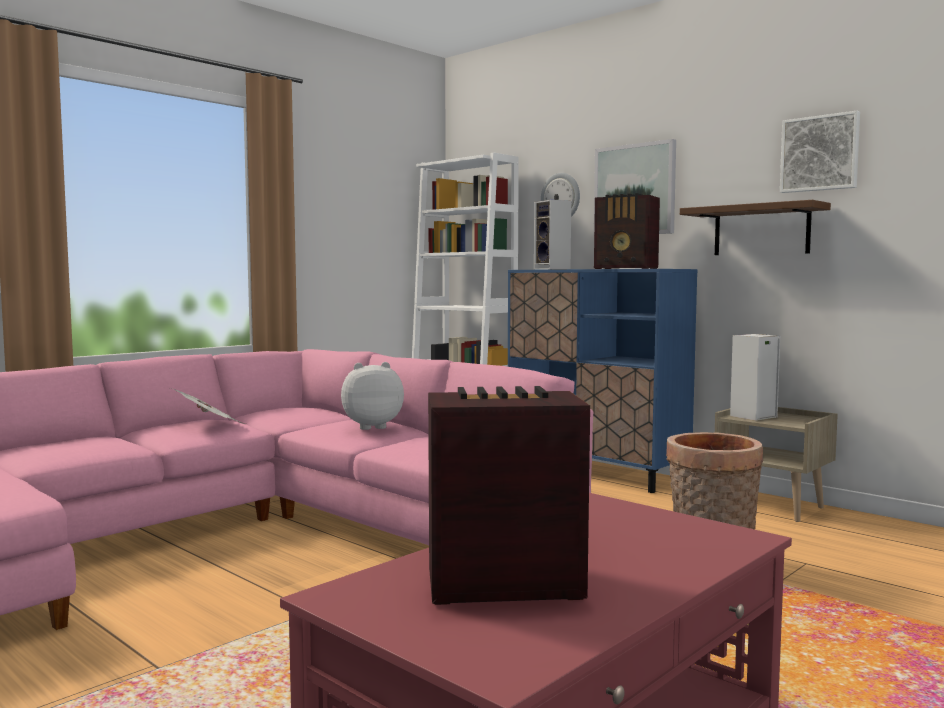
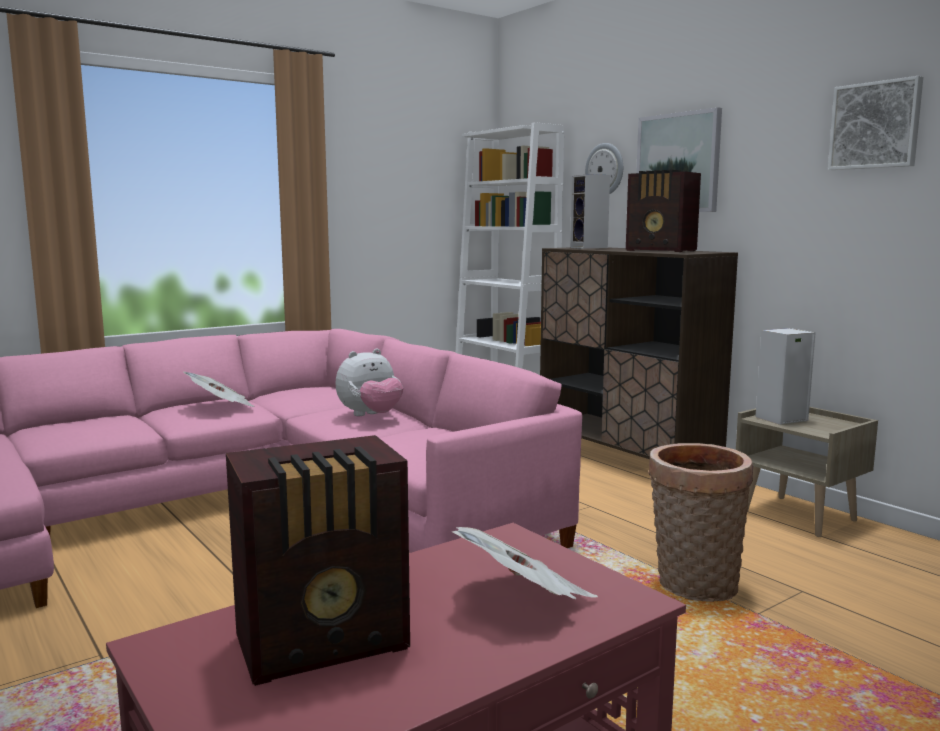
camera: 10 degrees right, 5 degrees up
(371, 426) = (370, 416): plush toy -> plush toy turned 150 degrees clockwise
(500, 583) = (326, 644): radio -> radio turned 150 degrees clockwise
(596, 472) = (626, 461): blue cabinet -> brown cabinet
(651, 542) = (524, 599): none -> newspaper
(761, 230) = (807, 212): brown shelf -> none

